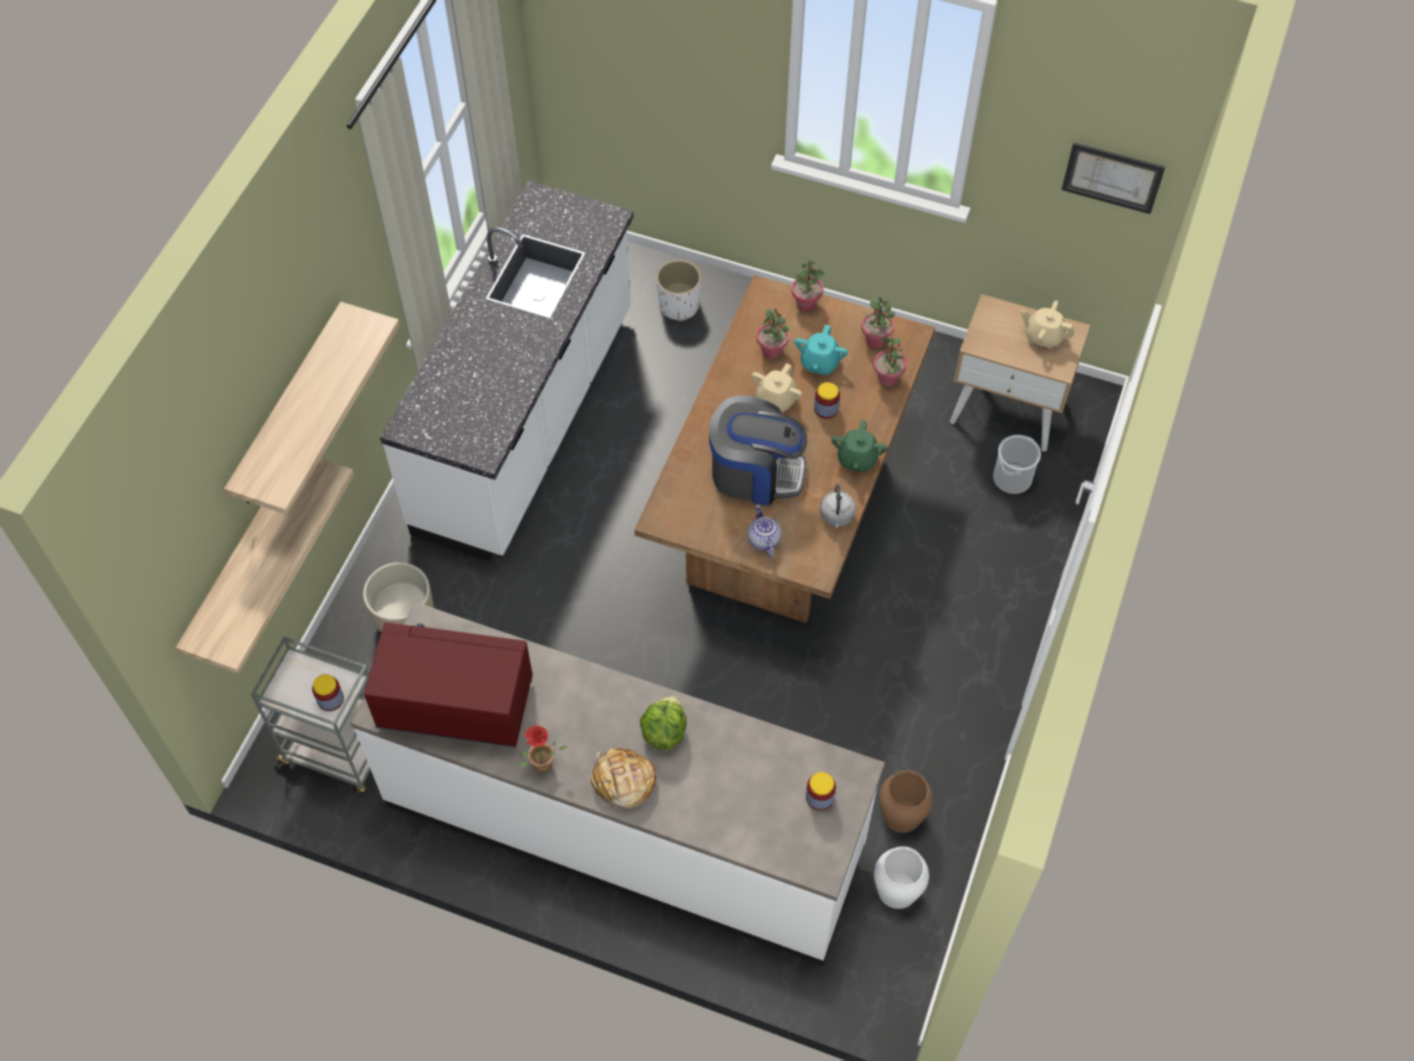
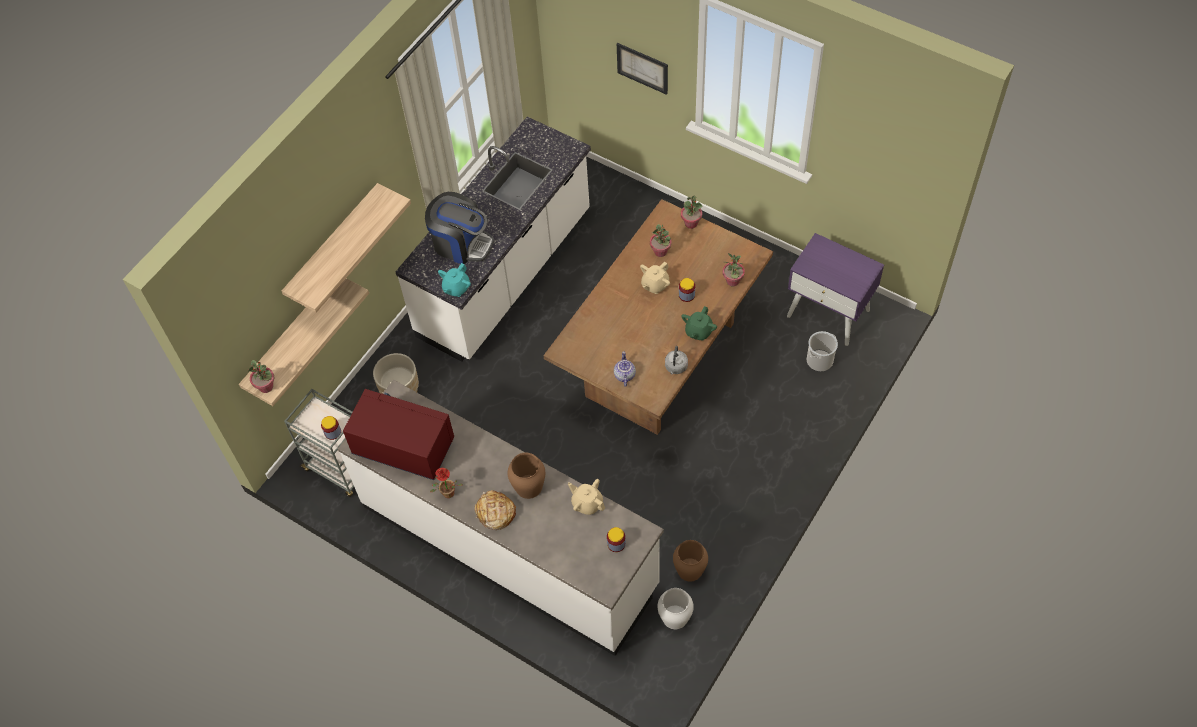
camera: 15 degrees right, 0 degrees up
(664, 732) = (528, 486): lettuce -> brown vase
(679, 306) = (623, 211): white planter -> none
(755, 473) = (630, 330): coffee machine -> coffee machine (461, 243)
(819, 363) = (689, 264): turquoise teapot -> turquoise teapot (456, 288)
(875, 340) = (731, 254): potted plant -> potted plant (266, 386)
(1008, 409) = (829, 313): beige nightstand -> purple nightstand
(1043, 336) = (850, 267): beige teapot -> beige teapot (587, 503)
(1112, 177) = (899, 168): picture -> picture (642, 68)

